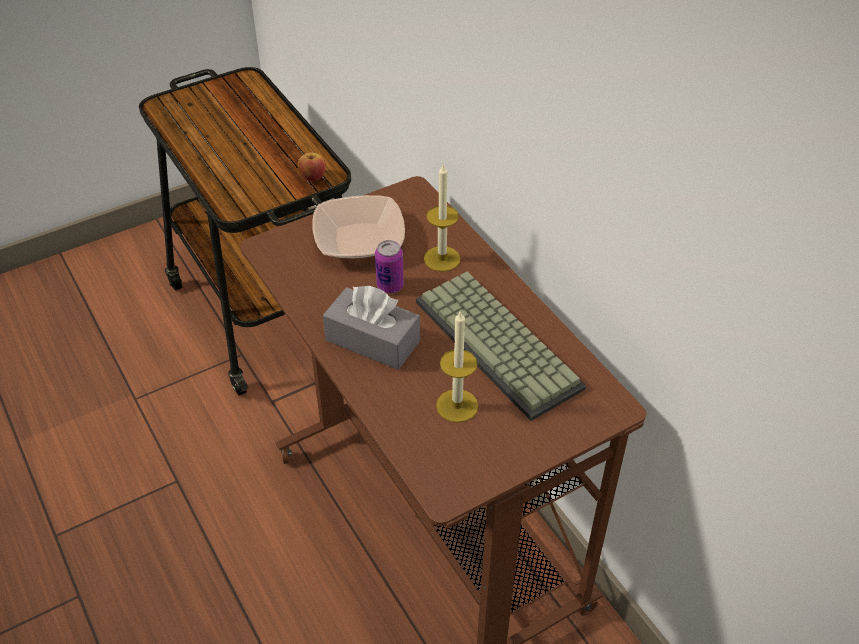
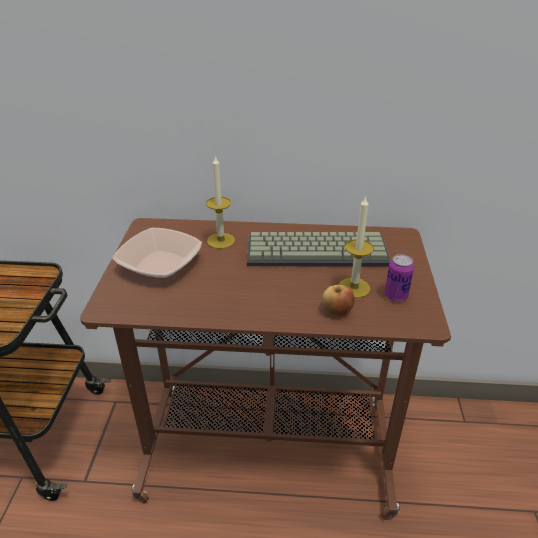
camera: 55 degrees left, 10 degrees down
(312, 177) = (33, 280): apple -> apple (337, 311)
(372, 340) = (261, 298): grey tissue box -> none
(390, 286) = (219, 270): can -> can (395, 296)

